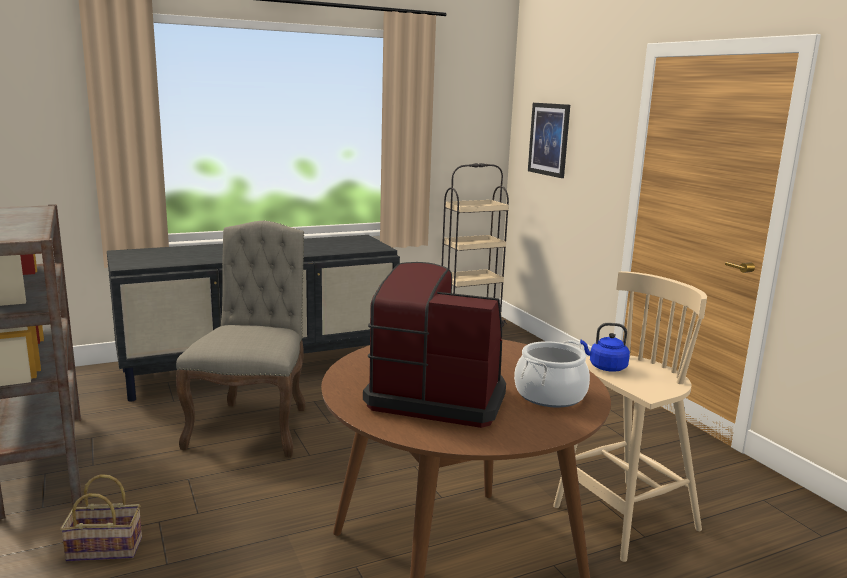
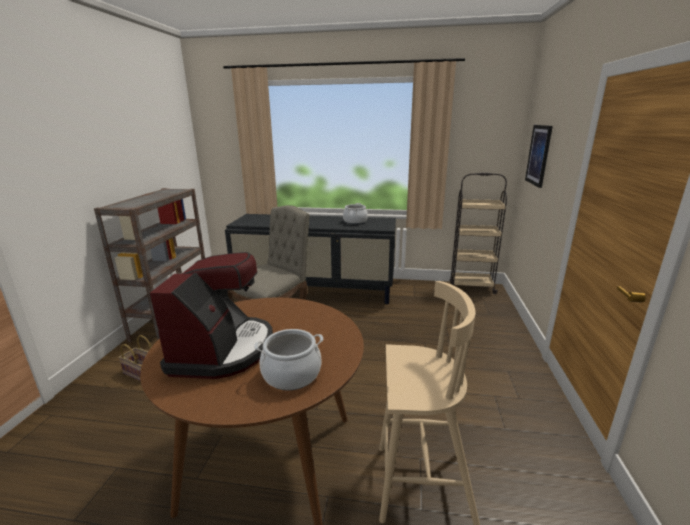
camera: 35 degrees right, 5 degrees up
(321, 244) = (355, 221): none -> cooking pot
(437, 396) = (223, 349): coffee machine -> coffee machine turned 45 degrees clockwise
(605, 367) = (405, 360): blue kettle -> none

